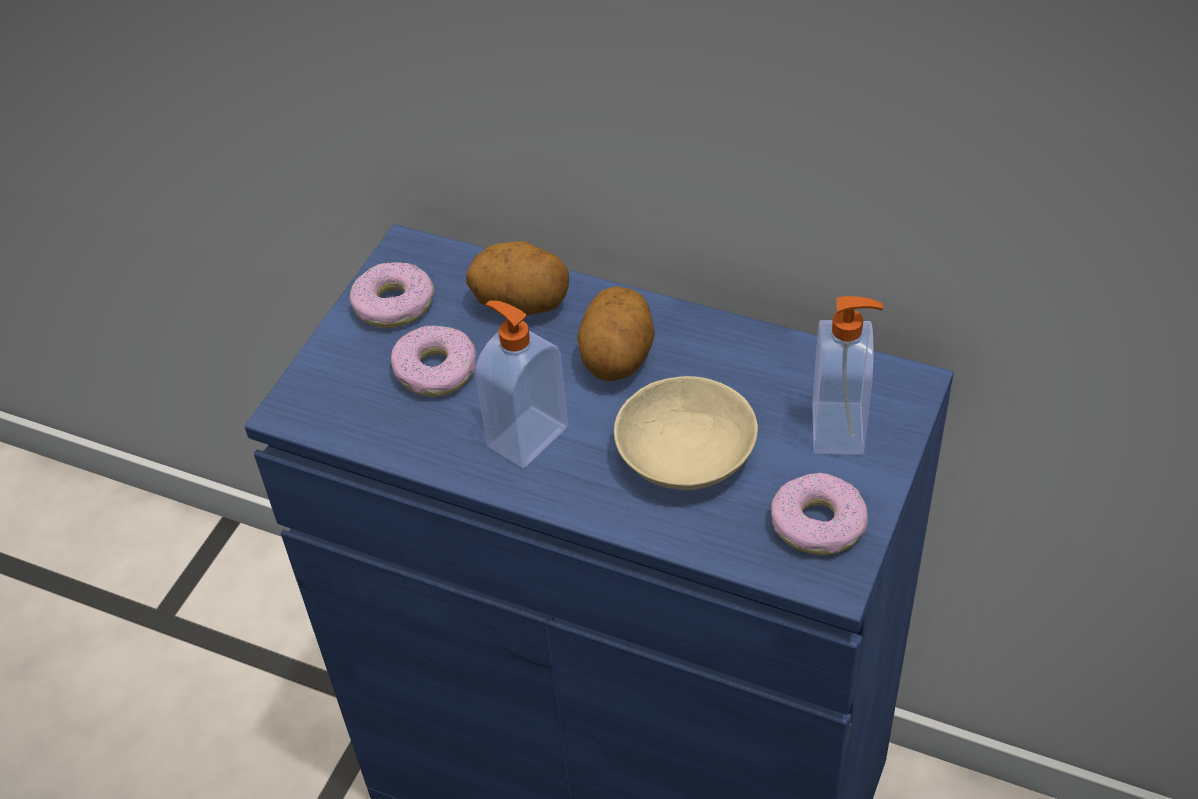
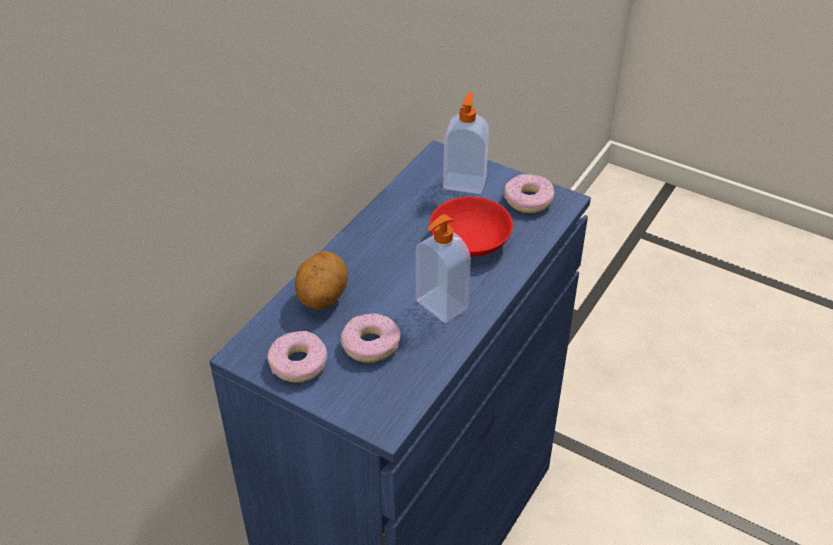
camera: 85 degrees left, 5 degrees down
(618, 358) = (386, 259): potato -> none
(688, 452) = (469, 239): beige bowl -> red bowl

